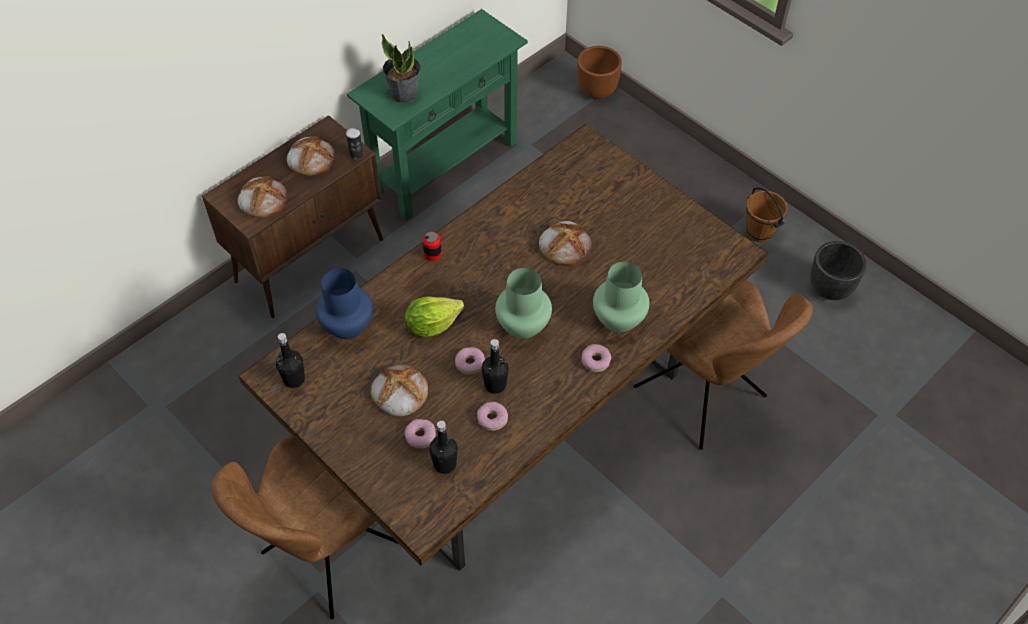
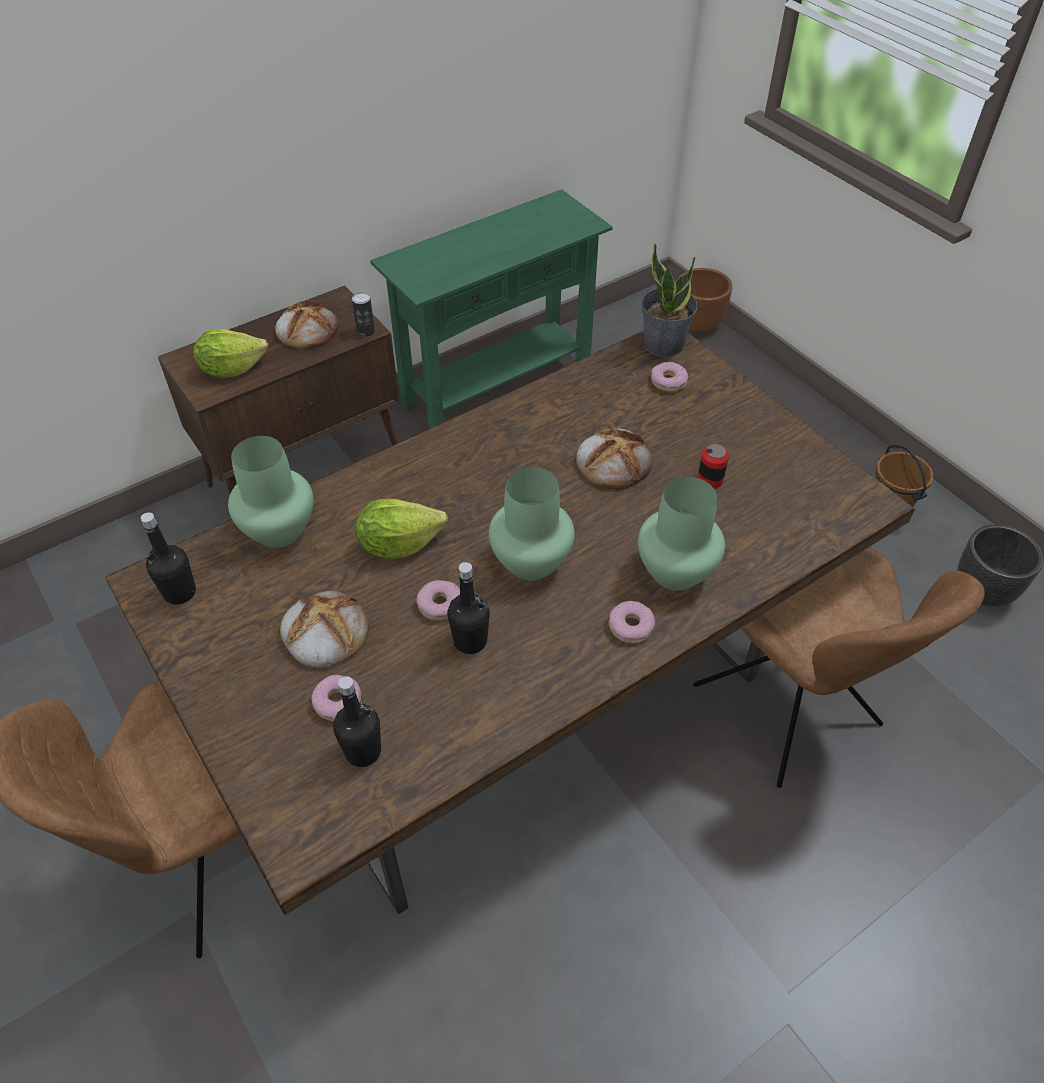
camera: 10 degrees right, 5 degrees down
(262, 199) = (231, 369): bread -> lettuce
(346, 326) = (278, 530): blue vase -> green vase
(404, 93) = (442, 266): potted plant -> potted plant (663, 344)
(432, 254) = (425, 452): can -> can (710, 480)
(492, 419) = (454, 691): donut -> donut (668, 381)

